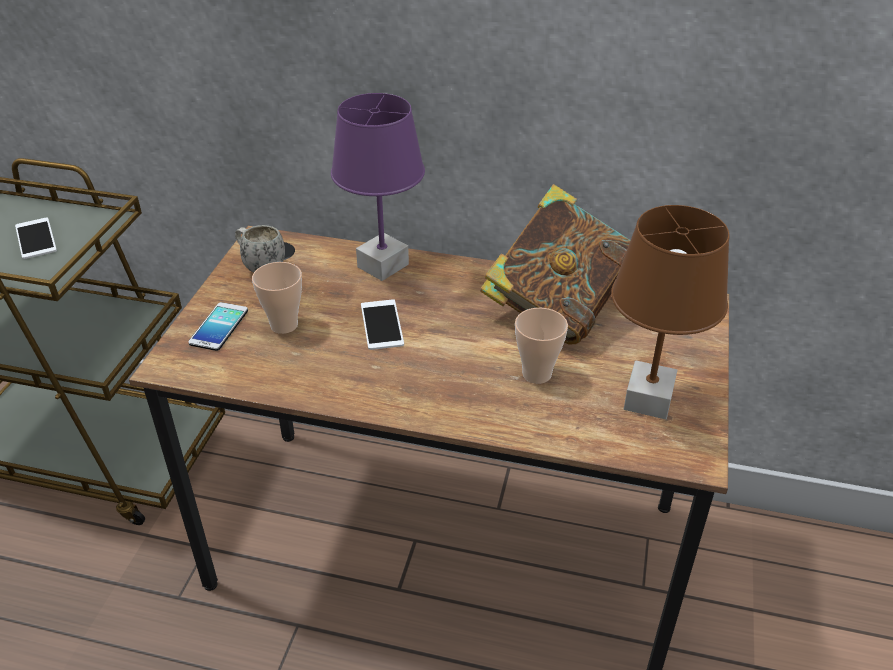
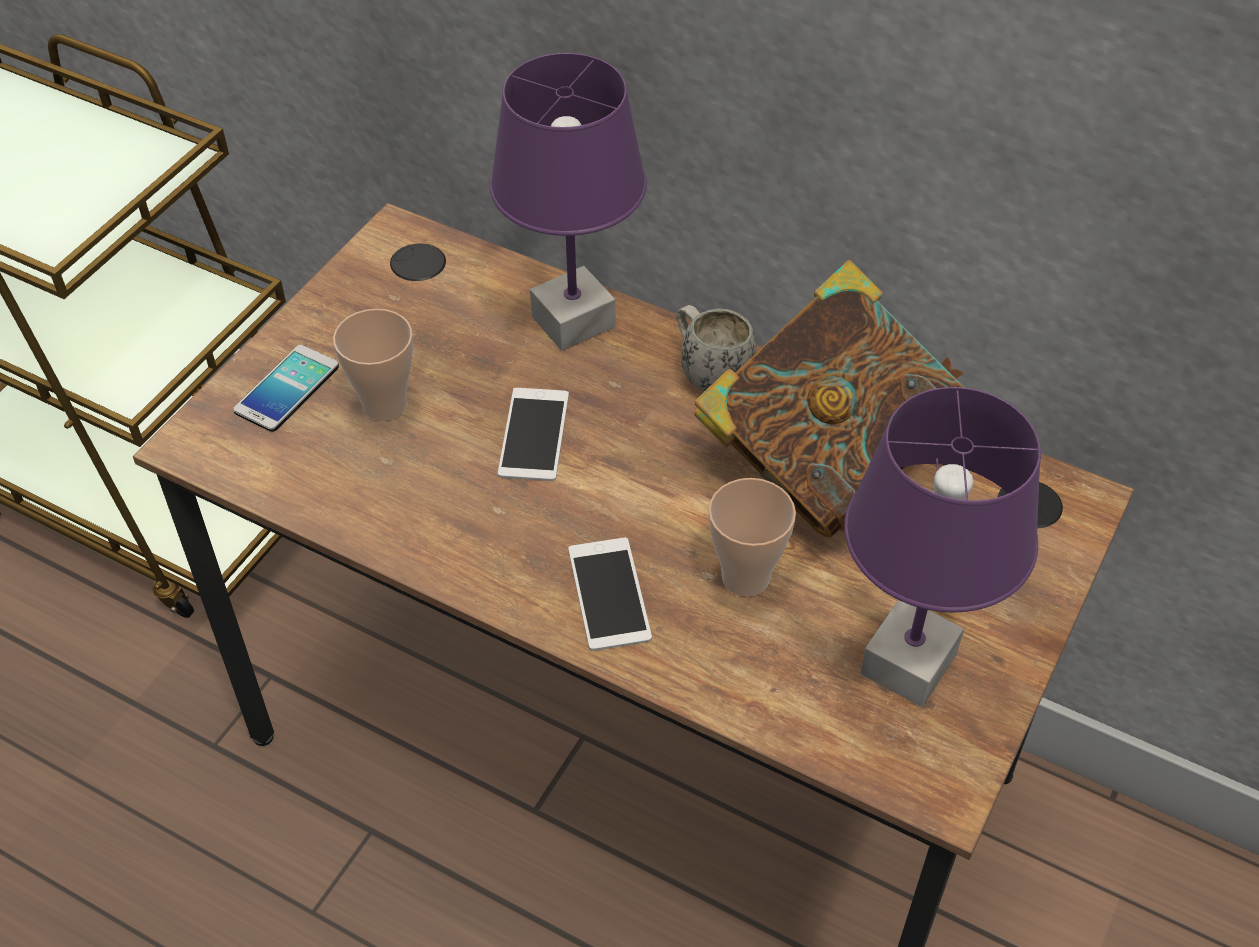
camera: 15 degrees right, 10 degrees up
(36, 238) = (61, 177): phone -> phone (609, 594)
(260, 266) = (381, 286): white mug -> white mug (708, 372)
(649, 400) = (909, 665): brown table lamp -> purple table lamp

